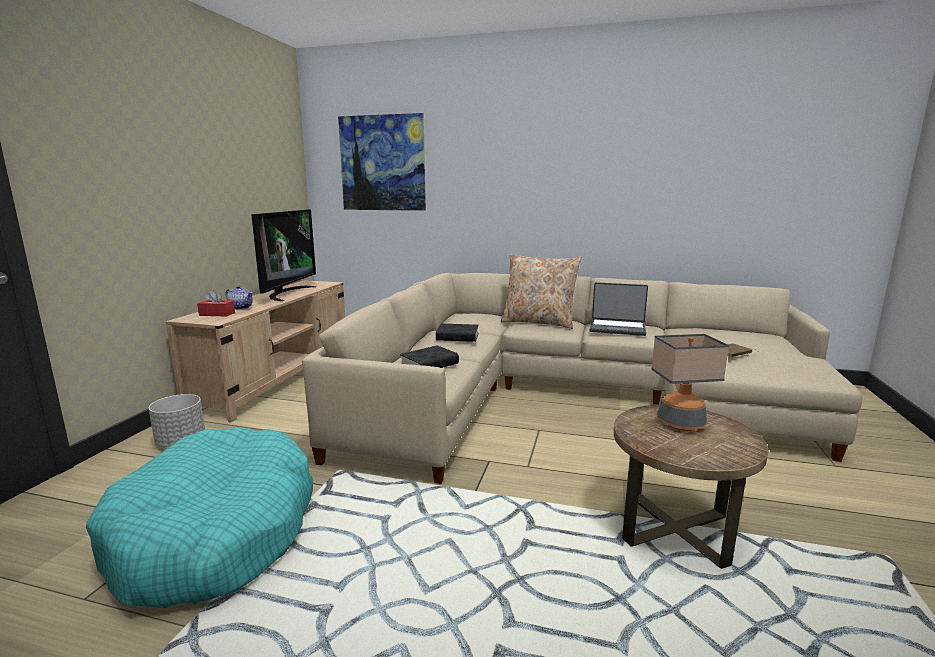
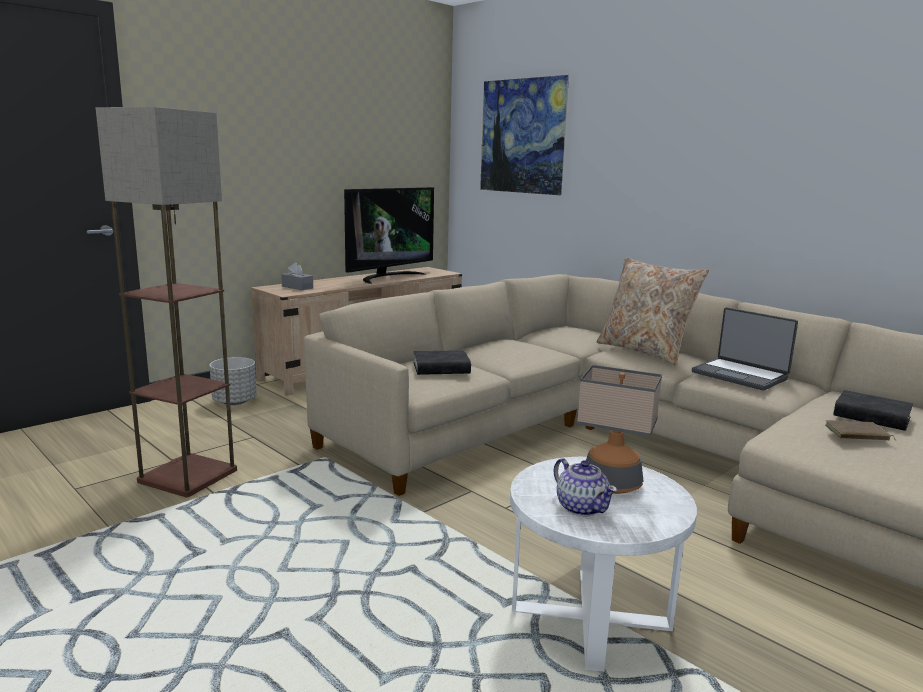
camera: 30 degrees right, 0 degrees up
(216, 533) = (188, 475): turquoise dog bed -> floor lamp
(217, 314) = (297, 287): red tissue box -> grey tissue box
(241, 307) = (325, 284): teapot -> teapot (581, 507)
(457, 337) = (514, 348): black book -> black book (871, 417)
(675, 528) = (590, 617): brown side table -> white side table

